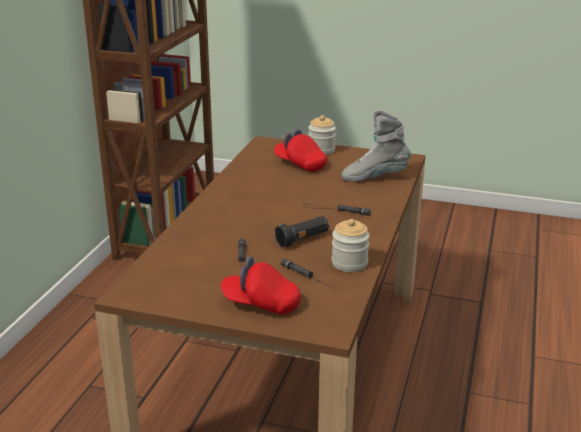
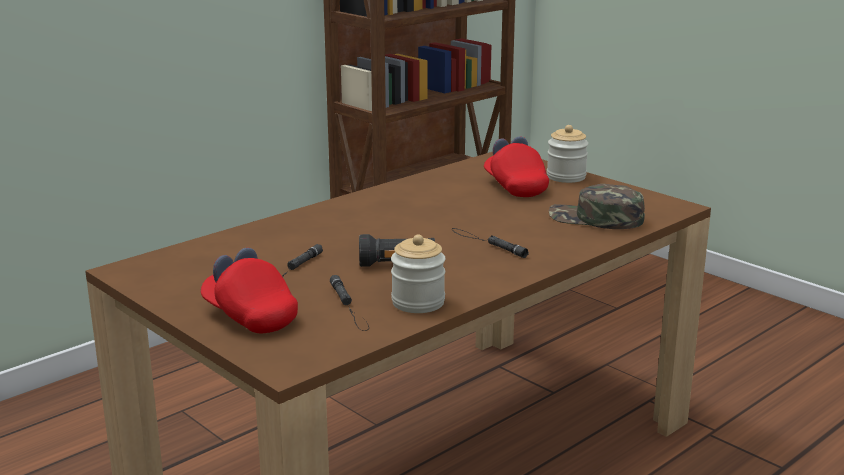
camera: 30 degrees right, 5 degrees down
(374, 177) = (595, 218): grey boot -> green cap

